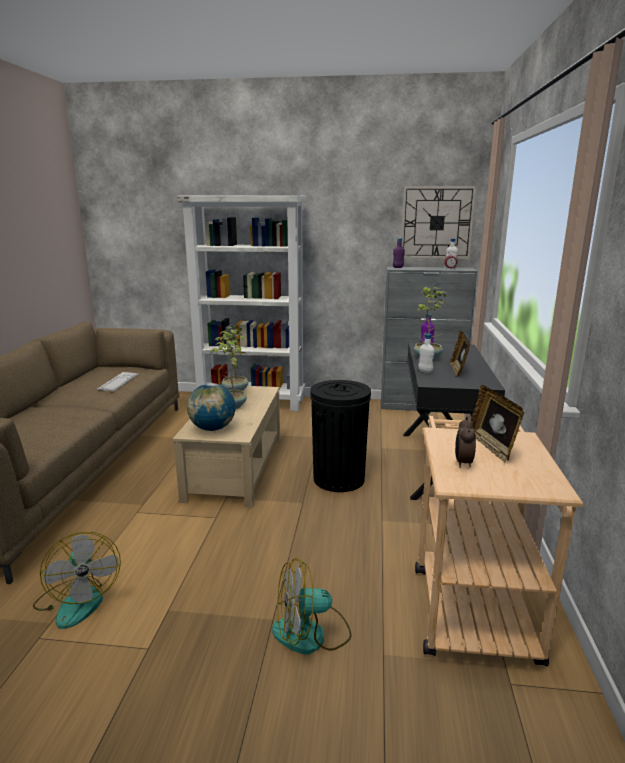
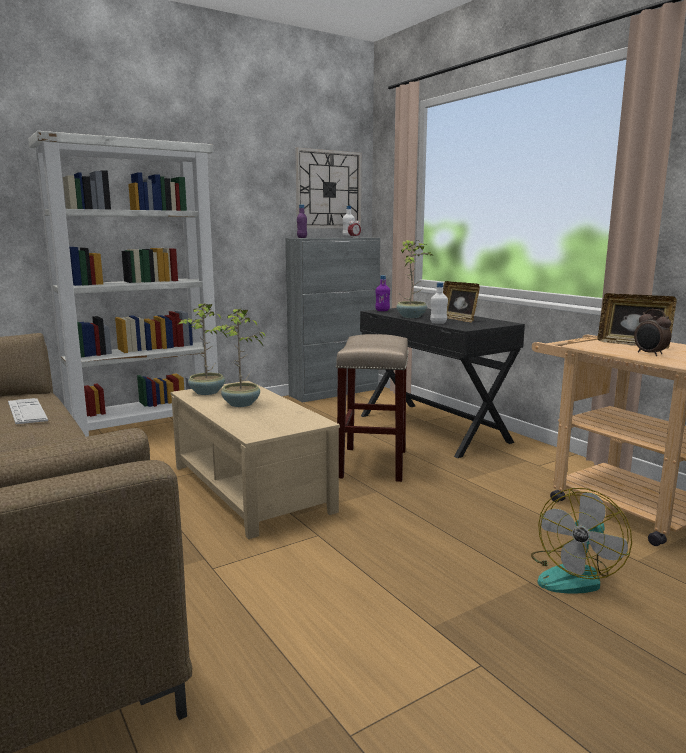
camera: 40 degrees left, 5 degrees down
(78, 600) = (320, 676): fan -> none
(212, 428) = (271, 424): globe -> none
(338, 478) = (372, 463): black trash can -> beige stool

